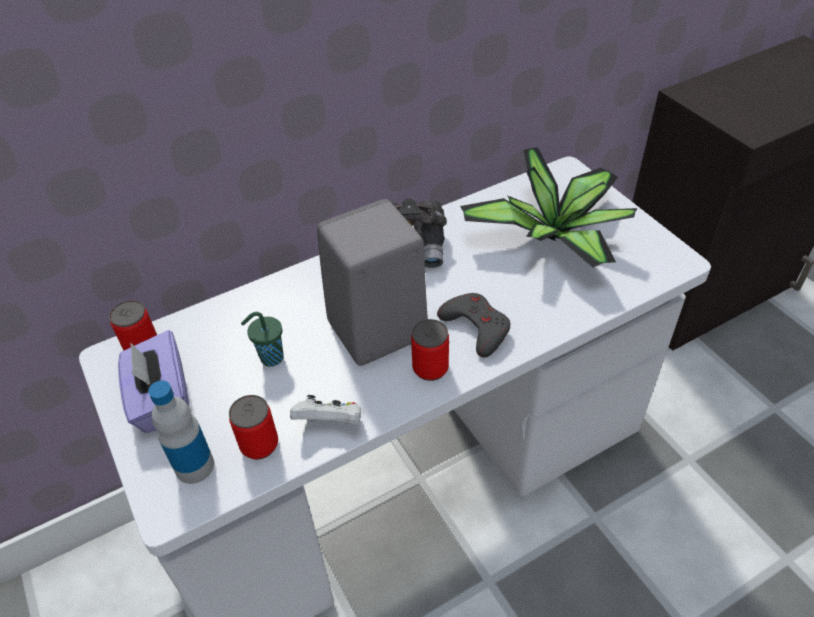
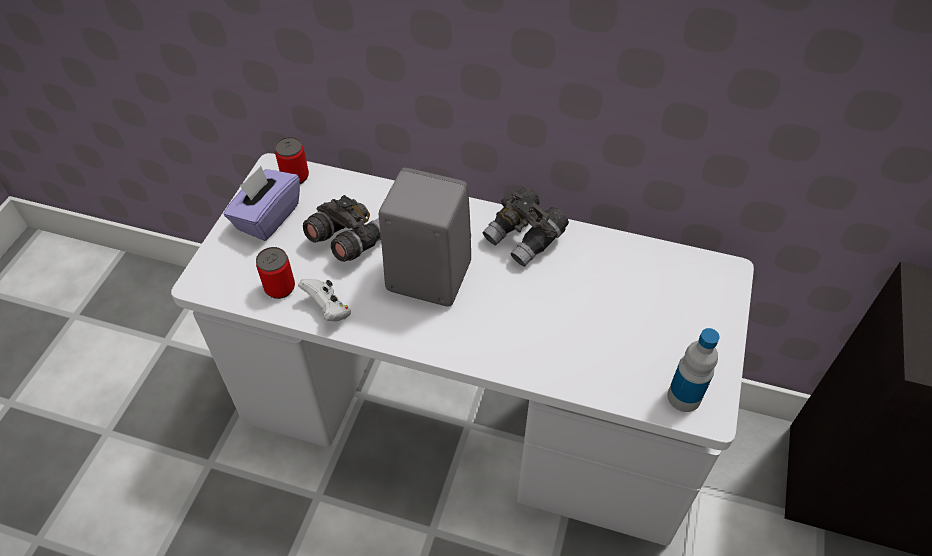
camera: 45 degrees right, 5 degrees up
(194, 466) = (237, 270): bottle -> bottle (684, 397)
(270, 358) = (348, 241): green cup -> grey binoculars
(430, 368) = (425, 329): can -> none
(476, 327) = (489, 328): grey game controller -> none
(555, 236) = (640, 313): potted plant -> none

